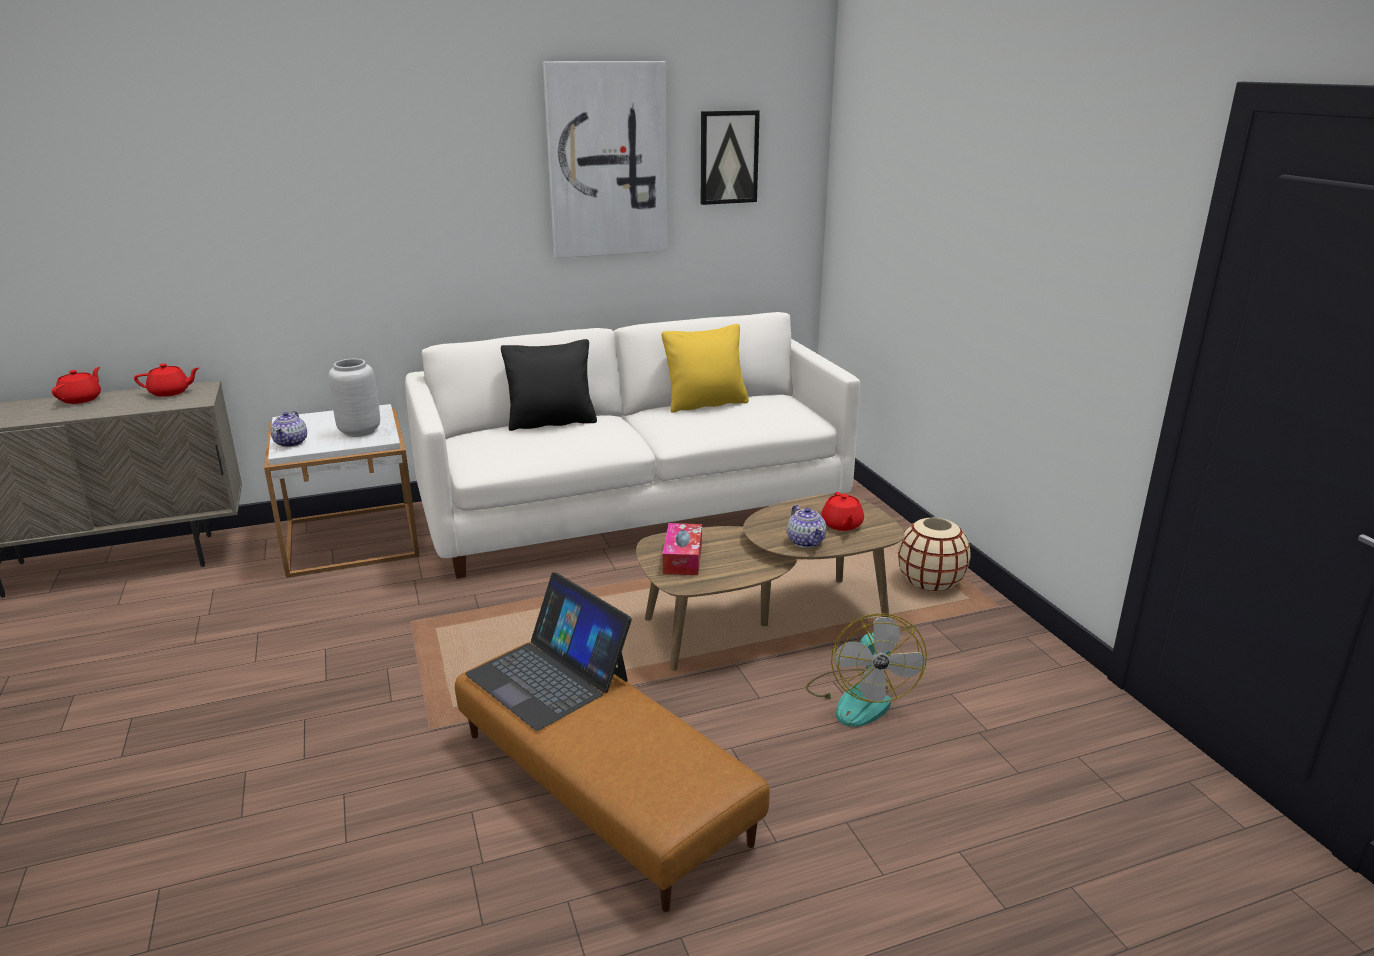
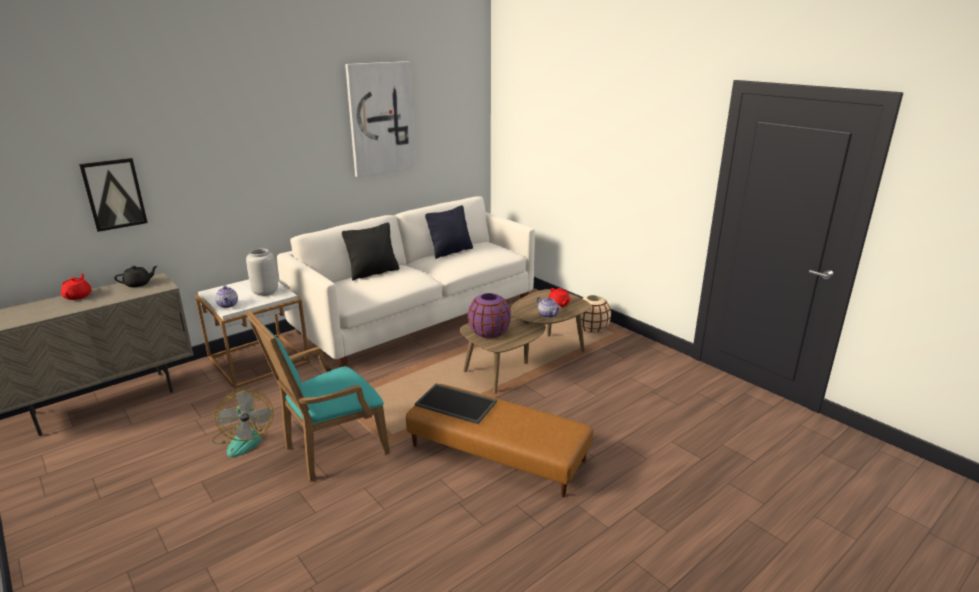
camera: 20 degrees left, 0 degrees up
(170, 392) = (138, 284): red teapot -> black teapot
(339, 712) = (329, 451): none -> turquoise armchair
(549, 677) = (457, 403): laptop -> tray
(682, 558) = (489, 333): tissue box -> purple vase
(706, 404) = (450, 252): yellow pillow -> black pillow
(728, 157) = (442, 112): picture -> picture (114, 194)
(859, 697) = (591, 387): fan -> fan (244, 439)

